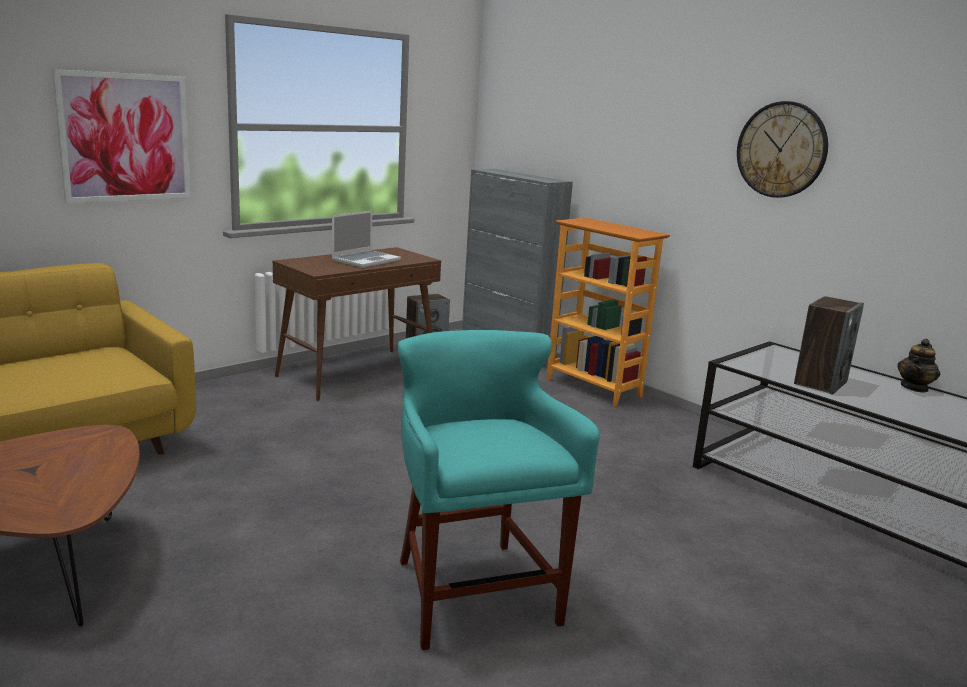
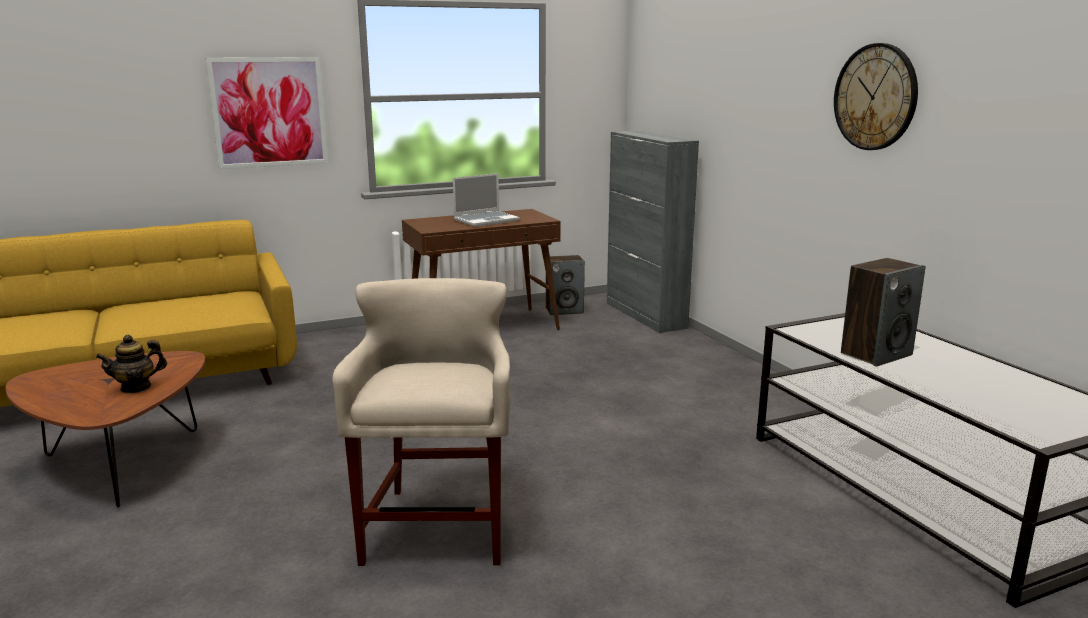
camera: 20 degrees right, 0 degrees up
(473, 594) = (438, 527): turquoise stool -> beige stool
(594, 388) = (710, 355): bookcase -> none
(914, 387) = (995, 366): teapot -> teapot (136, 387)

